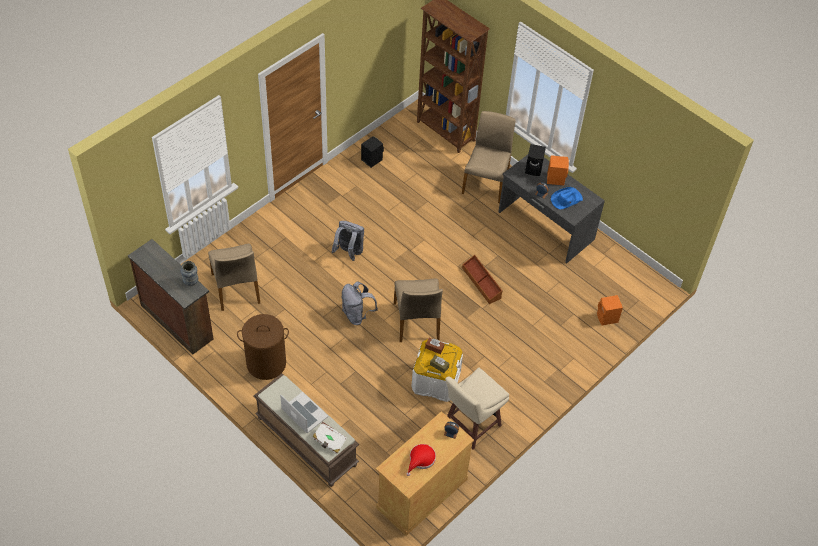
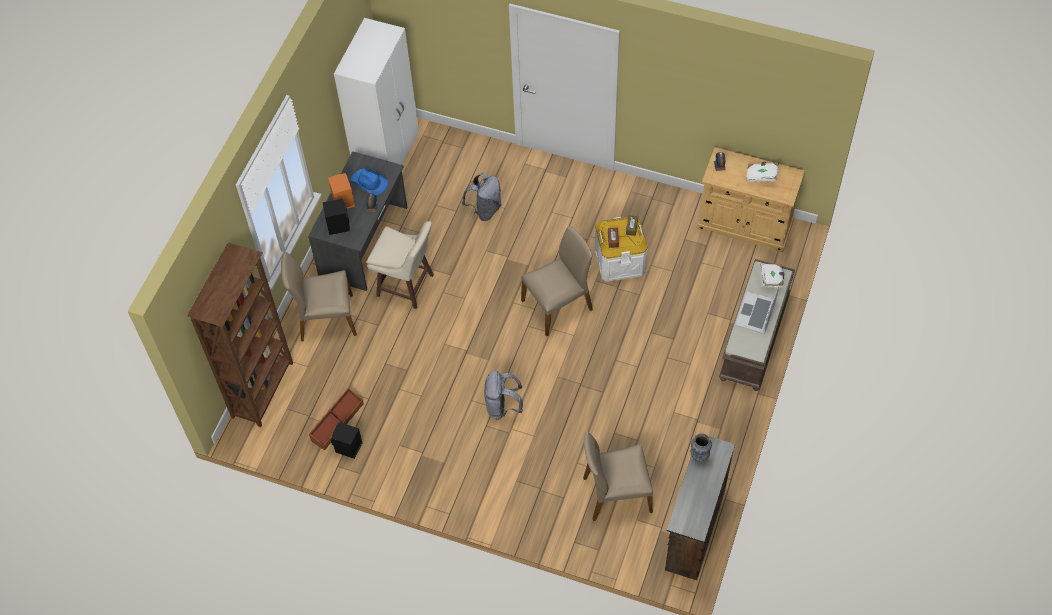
camera: 110 degrees left, 5 degrees up
(236, 288) = (616, 493): beige chair -> beige chair turned 150 degrees counterclockwise
(266, 363) = (692, 415): brown laundry basket -> none
(357, 315) = (581, 362): grey backpack -> grey backpack (485, 210)
(421, 460) = (761, 176): red hat -> white book
(471, 425) = (650, 215): beige stool -> beige stool (406, 286)
(482, 283) = (474, 269): brown storage box -> brown storage box (337, 422)
(607, 318) = (460, 152): orange speaker -> none
(625, 269) = (388, 157): none -> white wardrobe

